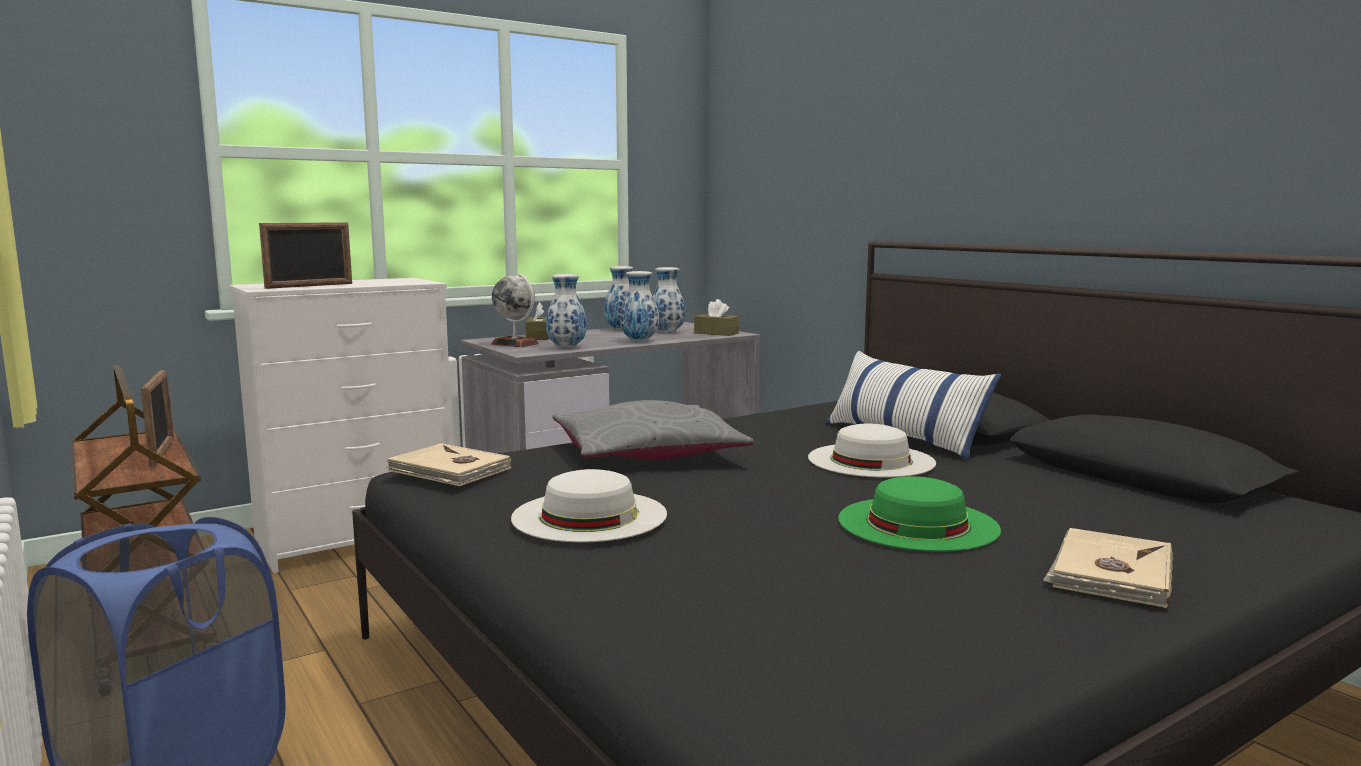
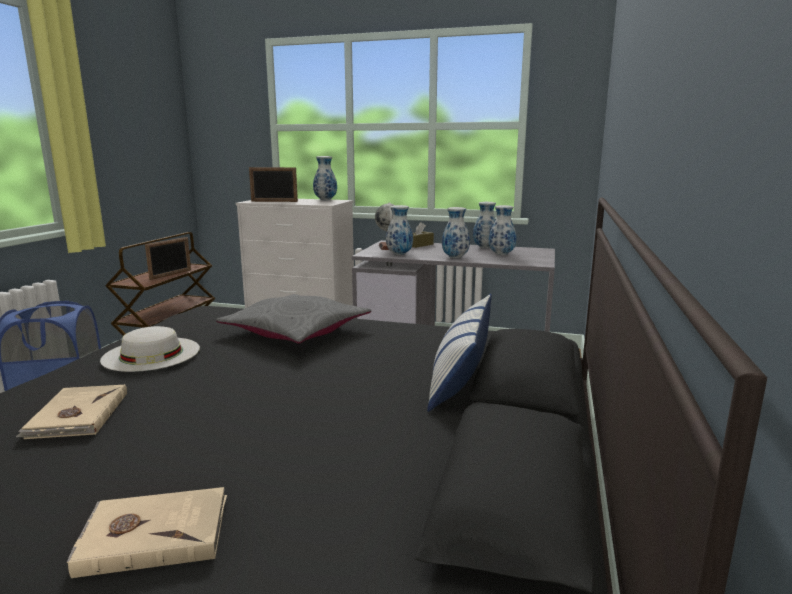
camera: 50 degrees right, 5 degrees up
(377, 279) = (325, 200): none -> vase
(449, 470) = (203, 311): beige book -> beige book (77, 415)
(716, 333) = (528, 261): brown tissue box -> none
(870, 460) = (369, 382): white hat -> none
(917, 523) = (222, 433): green hat -> none

